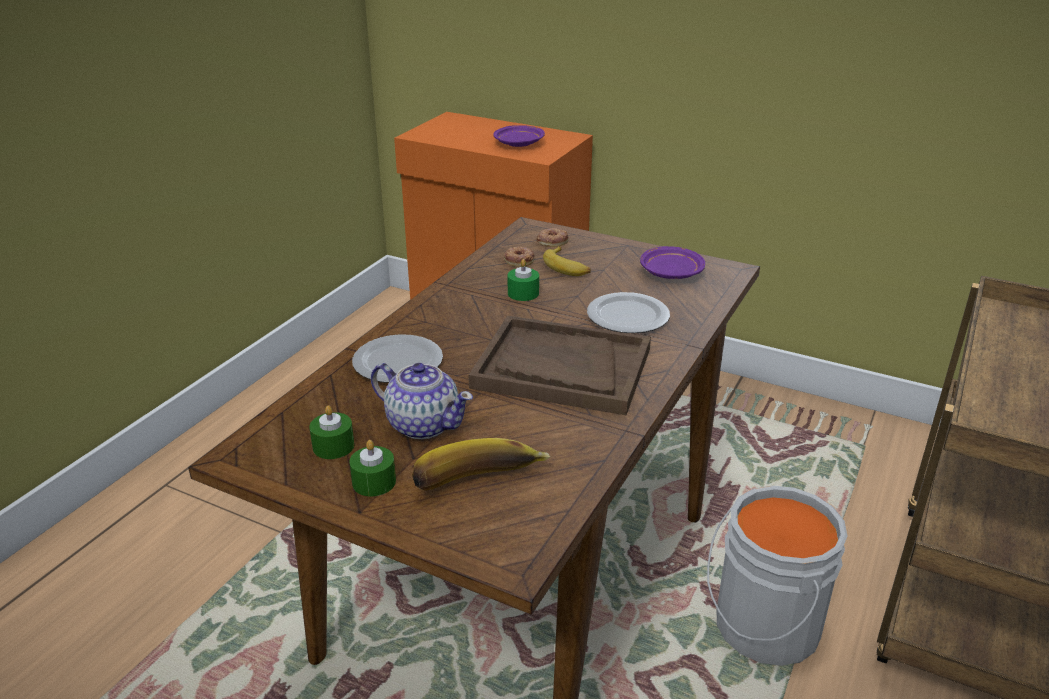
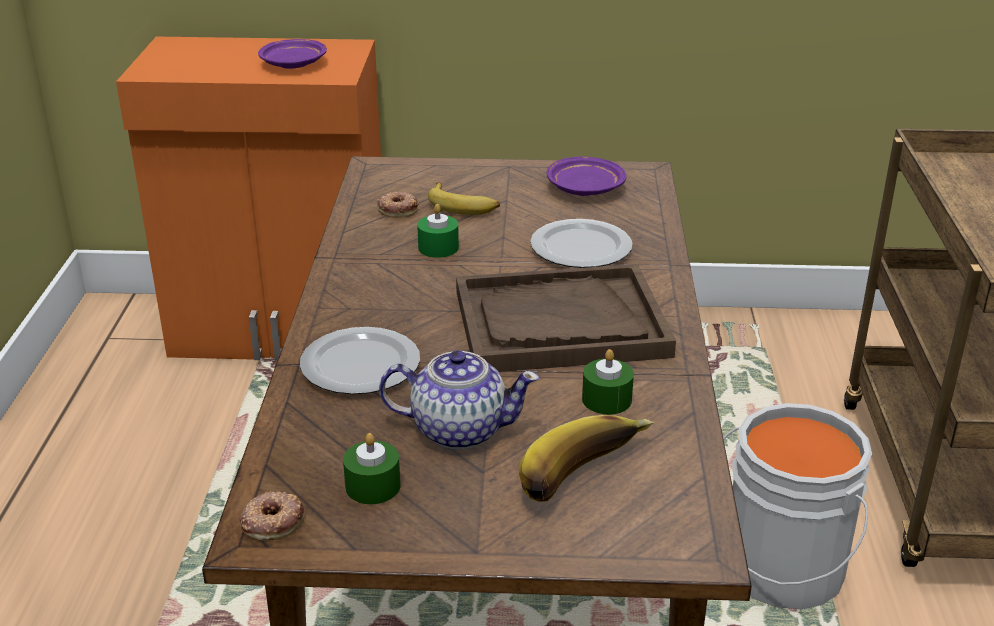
camera: 25 degrees left, 0 degrees up
(374, 482) = (462, 512): green candle -> green candle (606, 399)
(552, 241) = (417, 178): donut -> donut (272, 521)

